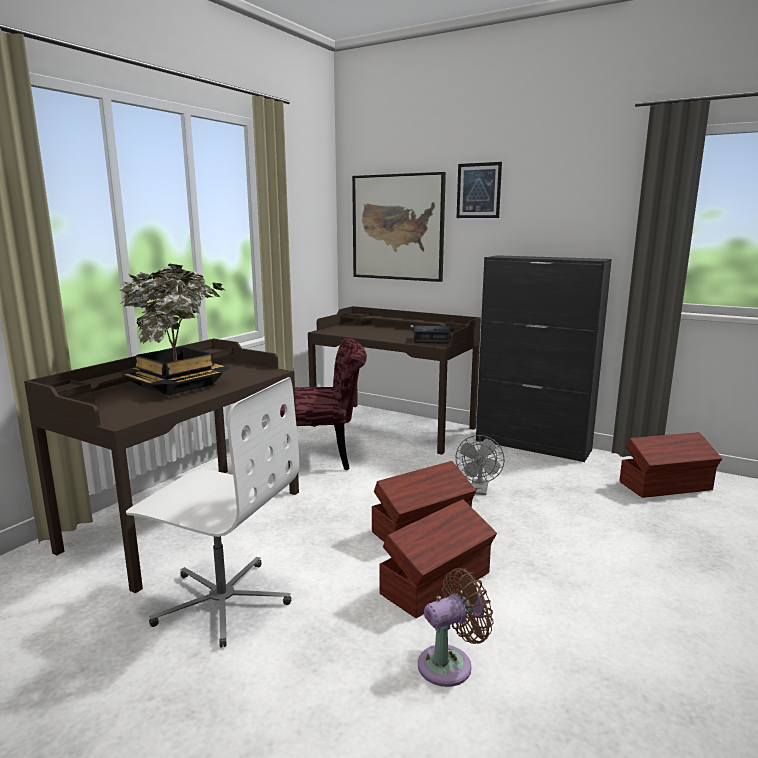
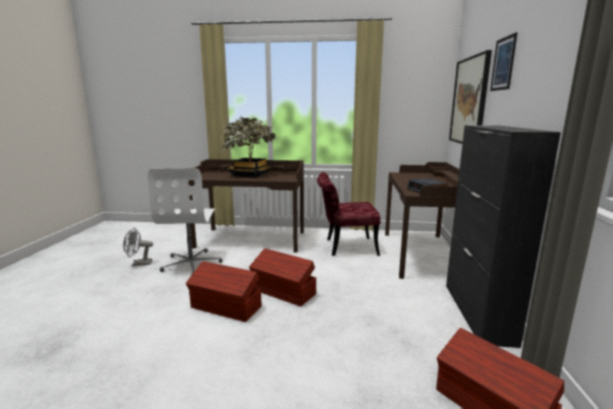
camera: 65 degrees right, 0 degrees up
(321, 457) = (345, 247): red chair -> red chair turned 120 degrees clockwise
(450, 664) = (155, 323): brown fan -> none
(479, 491) = (354, 301): grey fan -> grey fan (138, 264)

